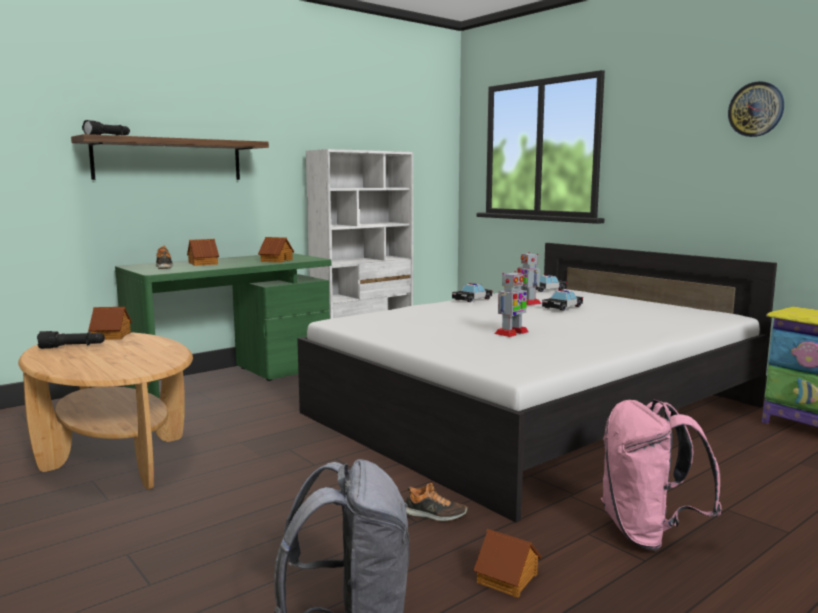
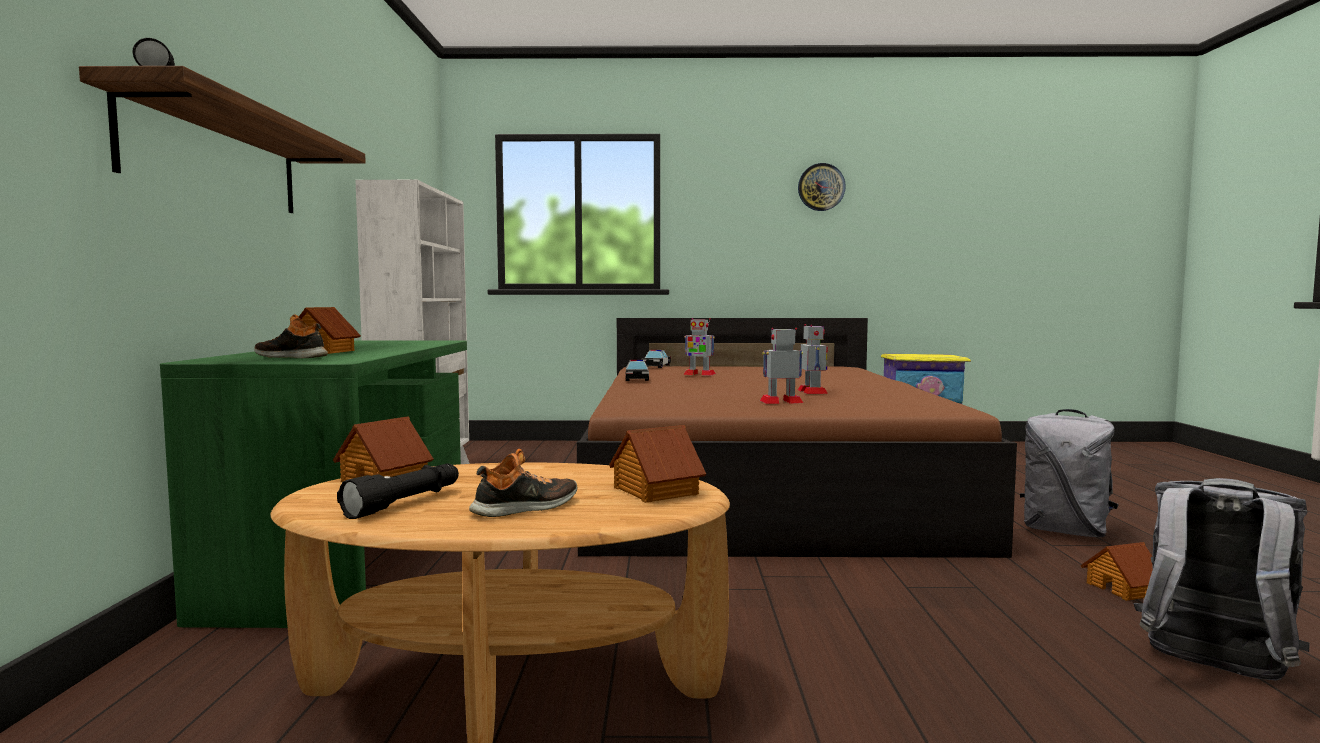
camera: 50 degrees left, 5 degrees down
(276, 260) = (408, 344): toy house -> toy house (654, 491)
(434, 515) = (967, 577): shoe -> shoe (526, 508)
(439, 336) = (781, 402): none -> toy robot
(534, 409) = (758, 486): white bed -> brown bed
(562, 307) = (740, 374): toy car -> none
(648, 534) = (1065, 531): pink backpack -> grey backpack

